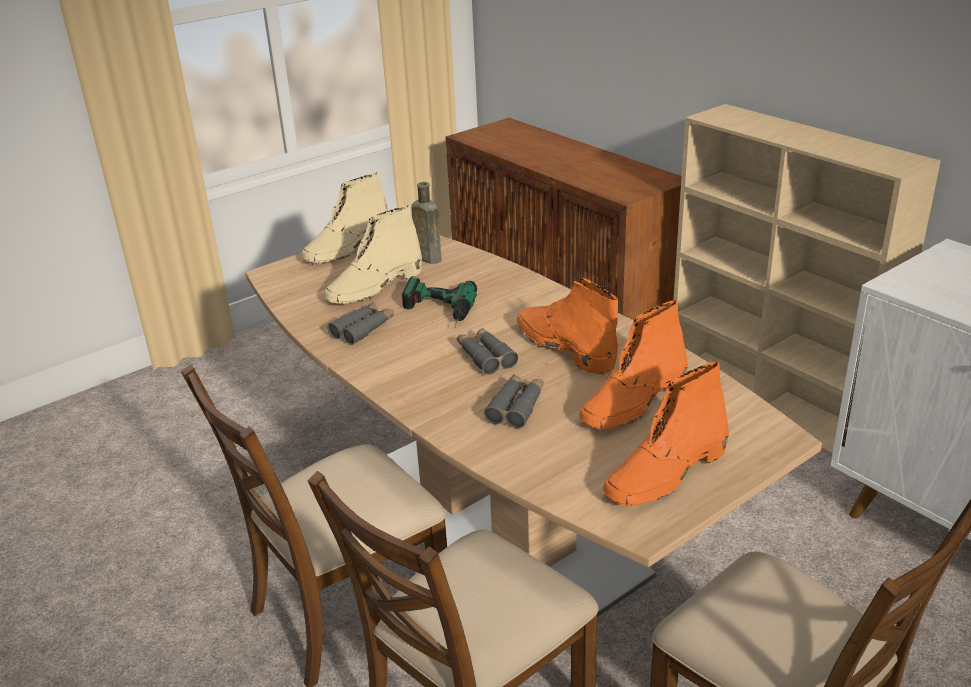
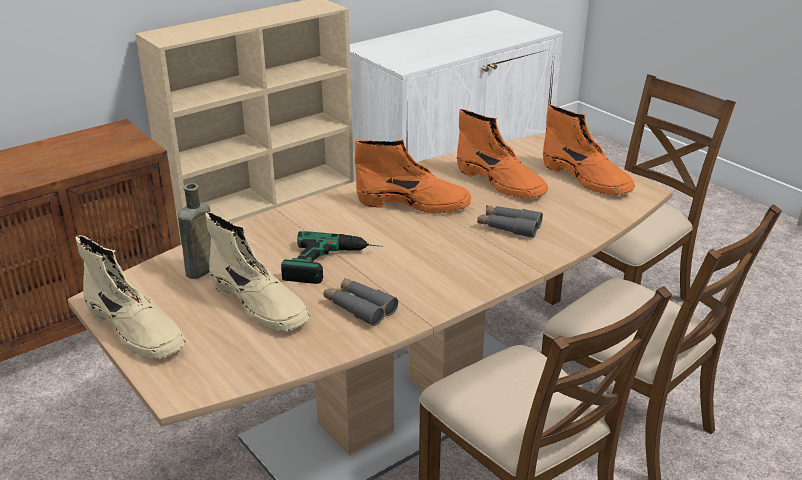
camera: 90 degrees left, 0 degrees up
(485, 357) = (427, 239): grey binoculars -> none
(564, 346) = (414, 203): orange boot -> orange boot turned 135 degrees counterclockwise

